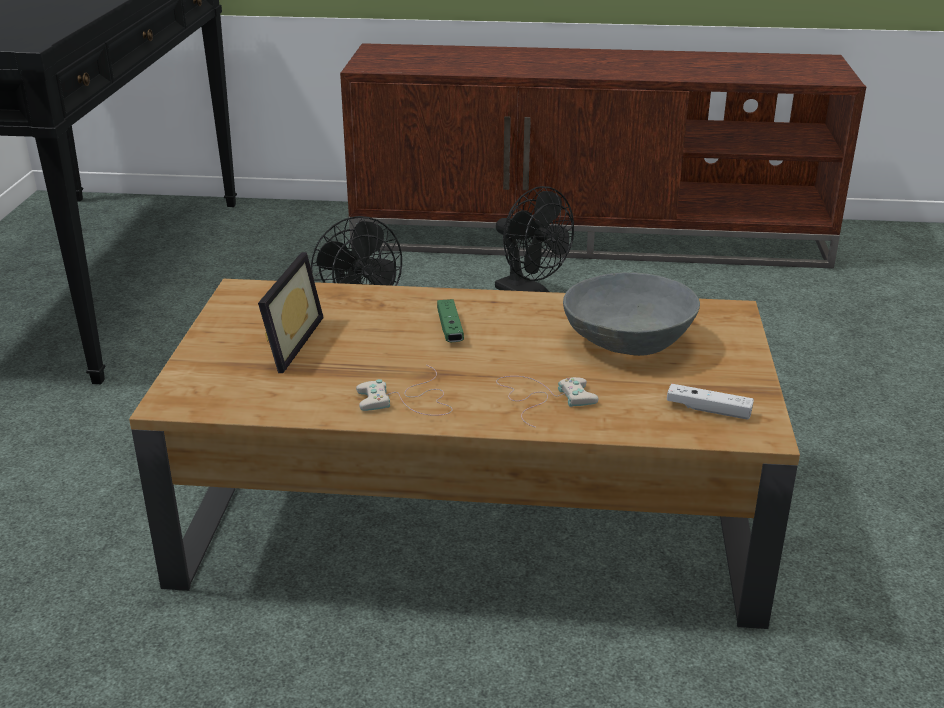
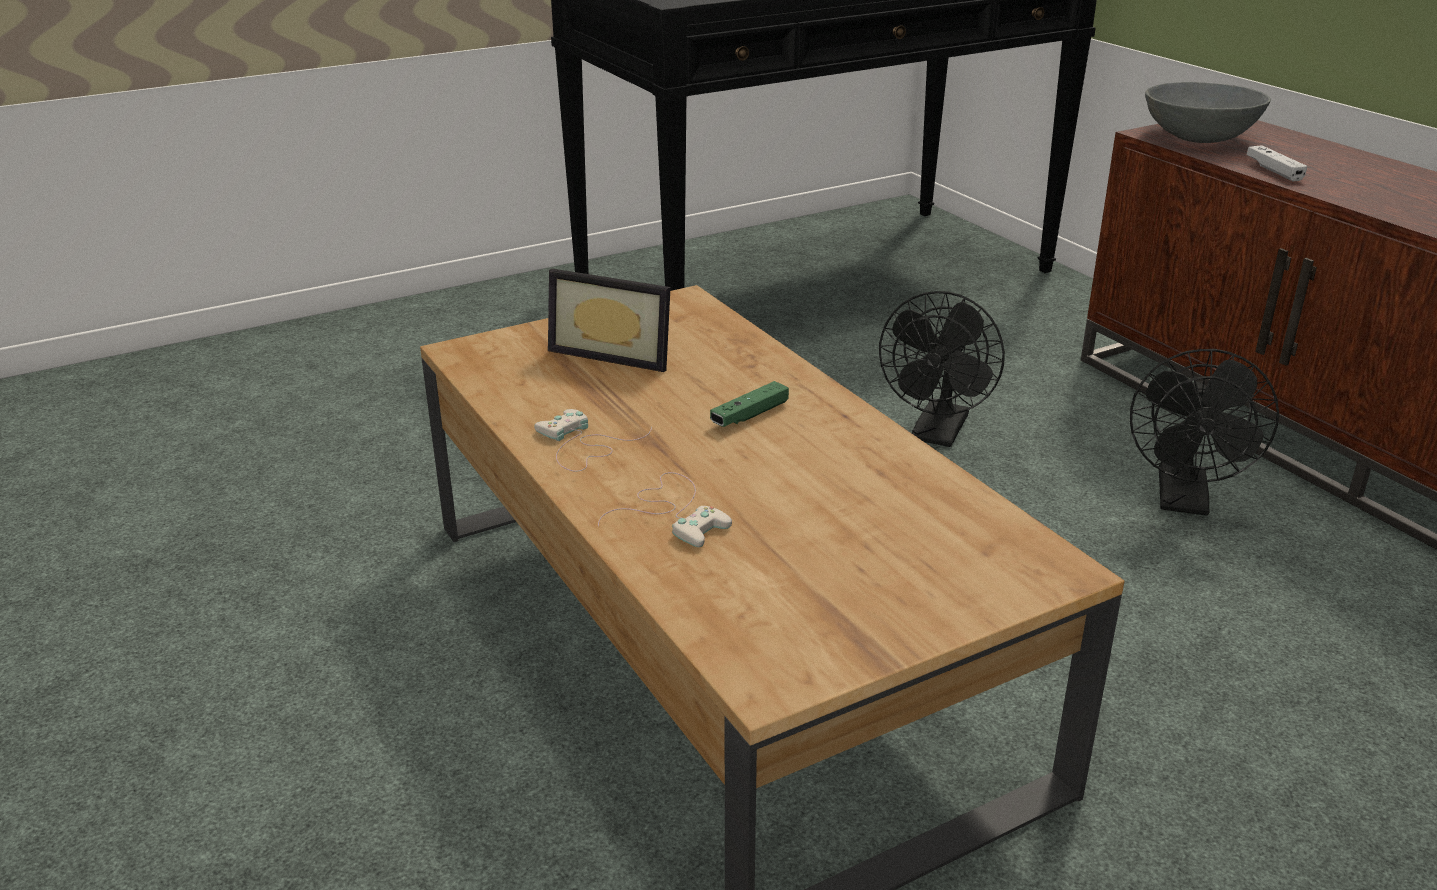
camera: 55 degrees right, 0 degrees up
(284, 342) = (615, 352): picture frame -> picture frame turned 45 degrees clockwise
(629, 341) = (871, 523): grey bowl -> grey bowl (1200, 137)
(708, 410) = (776, 627): white game controller -> white game controller (1274, 171)

